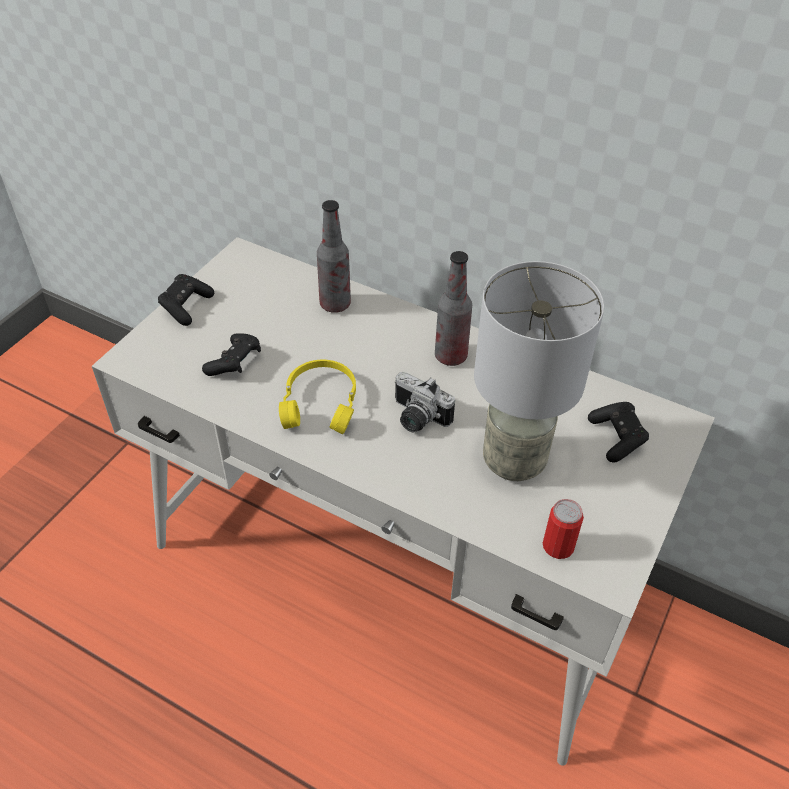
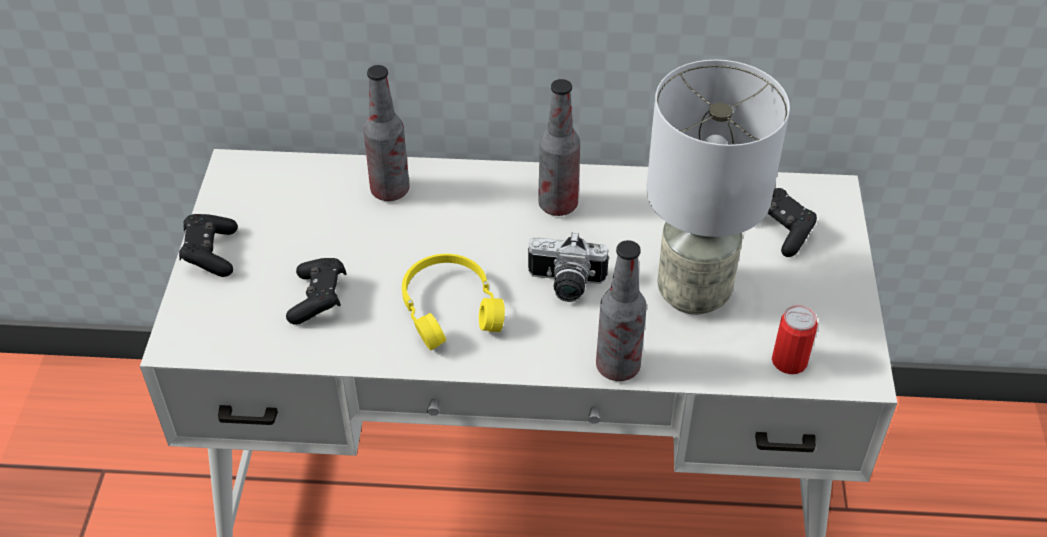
camera: 25 degrees left, 0 degrees up
(416, 495) = (618, 366): none -> bottle

